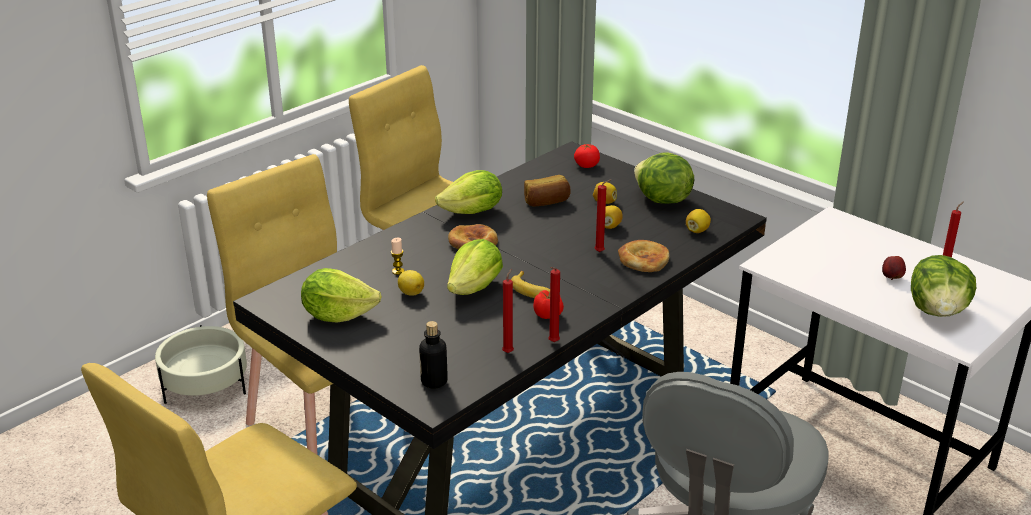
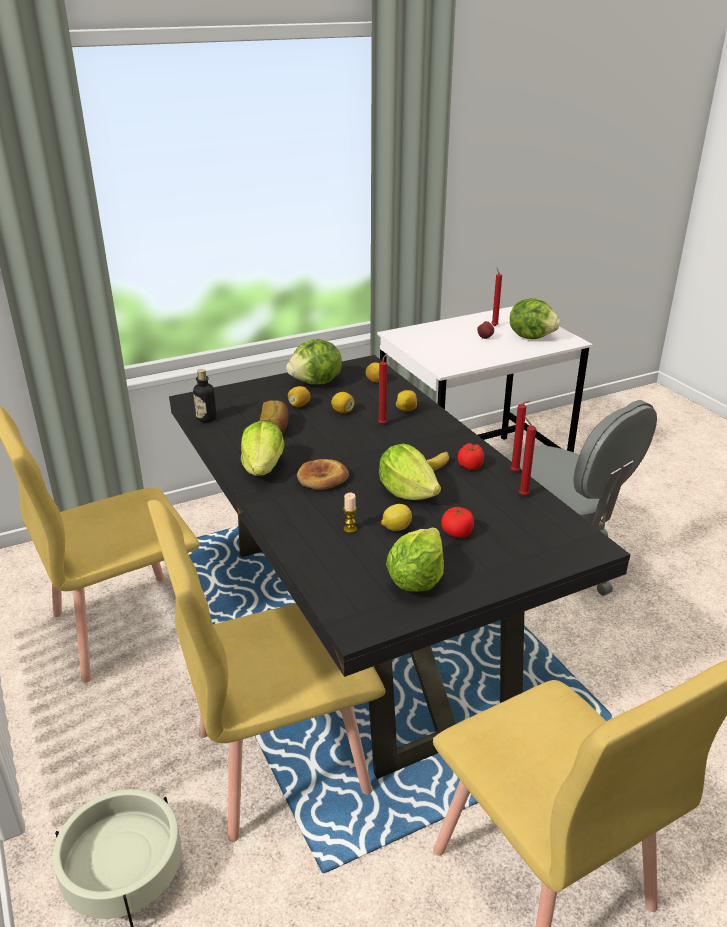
camera: 70 degrees left, 0 degrees up
(434, 381) = (557, 540): bottle -> bottle (206, 418)
(586, 165) = (224, 399): tomato -> tomato (457, 533)
(643, 259) = (406, 410): bread -> lemon

